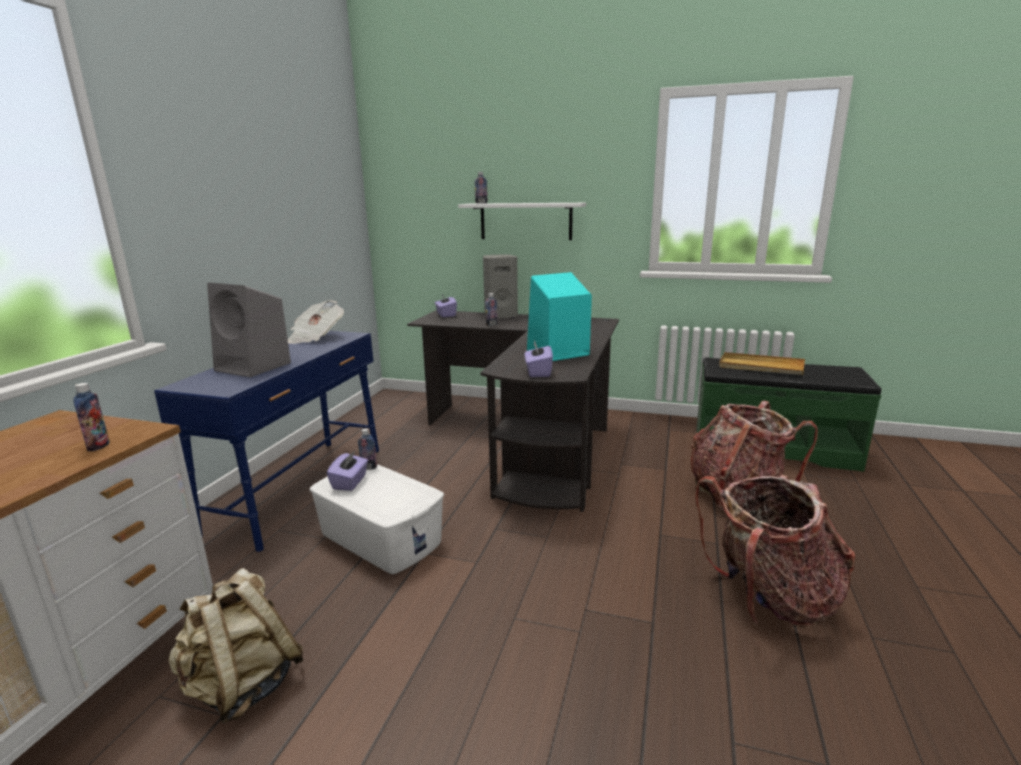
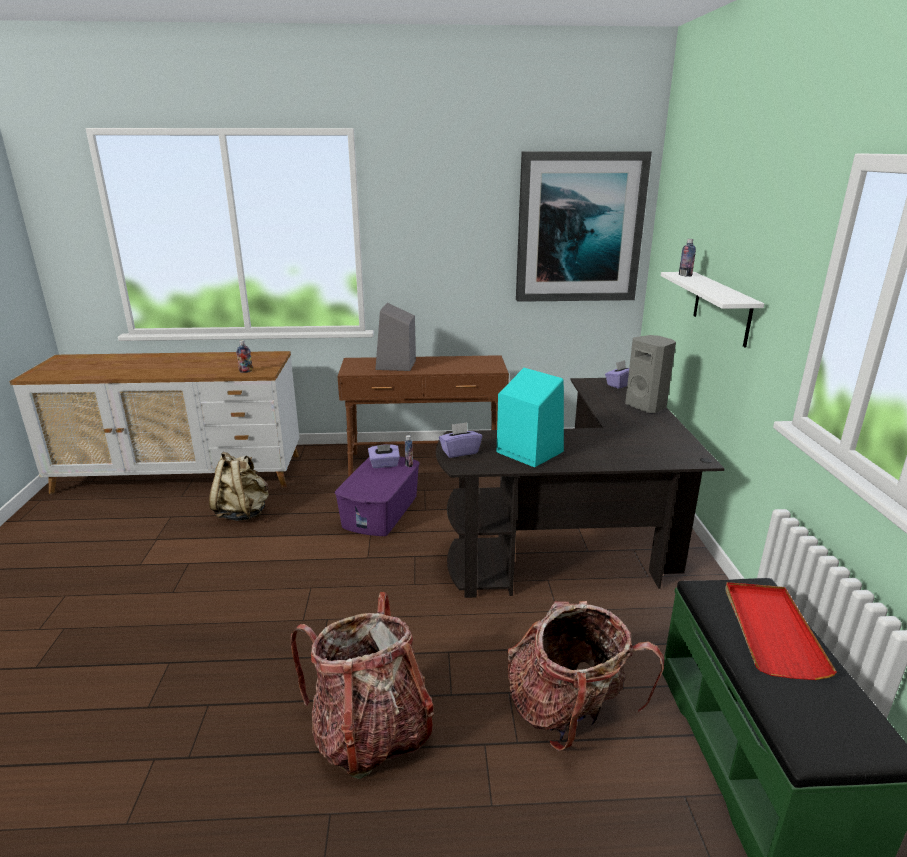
camera: 70 degrees right, 5 degrees up
(301, 489) = (425, 464): blue console table -> brown console table
(315, 337) = (477, 361): newspaper -> none
(323, 181) = (579, 228): none -> picture
(381, 537) = (381, 511): white storage box -> purple storage box
(491, 324) = (605, 409): bottle -> none
(760, 367) = (771, 631): beige tray -> red tray

